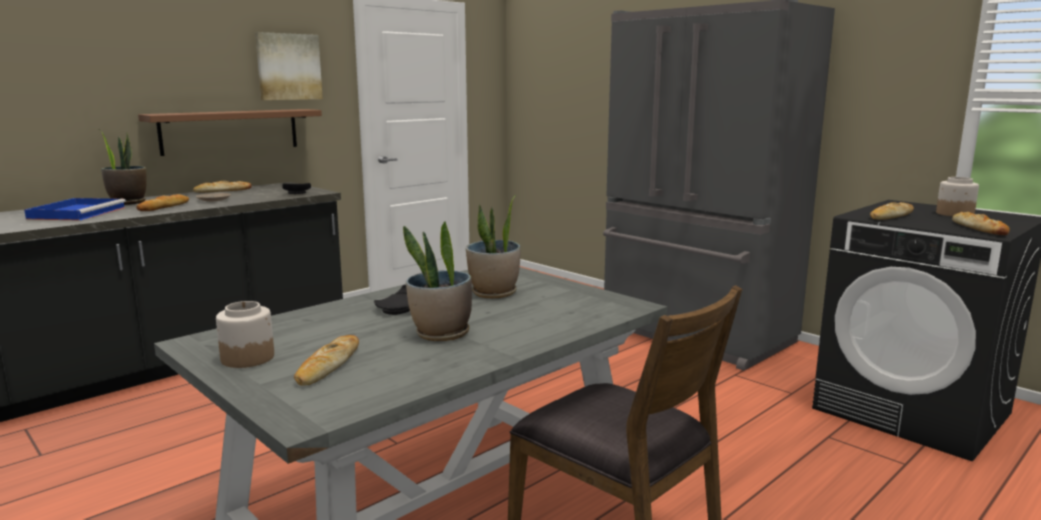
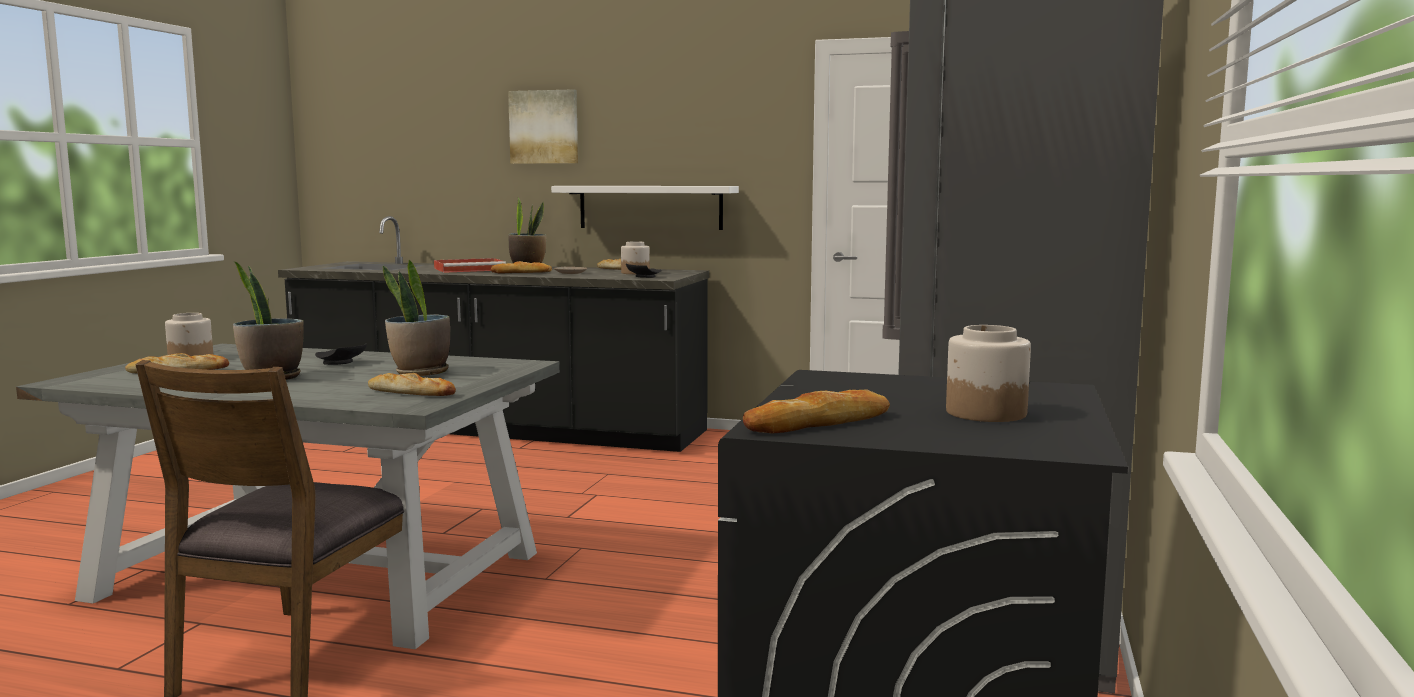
camera: 60 degrees right, 5 degrees down
(78, 213) = (471, 269): blue tray -> red tray
(230, 131) = (650, 207): brown shelf -> white shelf
(261, 191) = (635, 273): none -> jar
(288, 67) = (721, 136): picture -> picture (544, 127)
(891, 216) = (861, 387): bread -> bread (411, 392)

